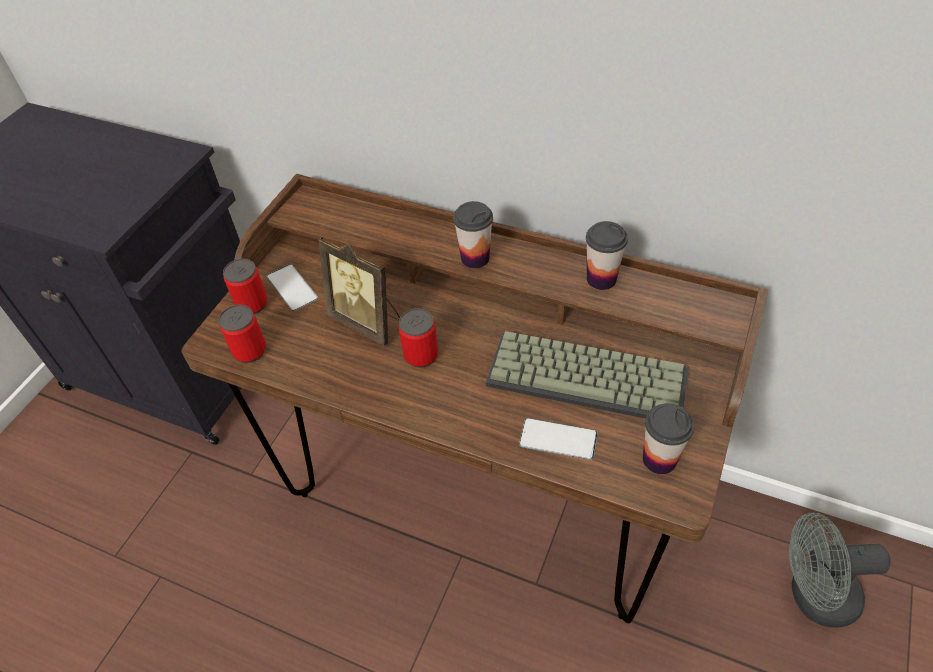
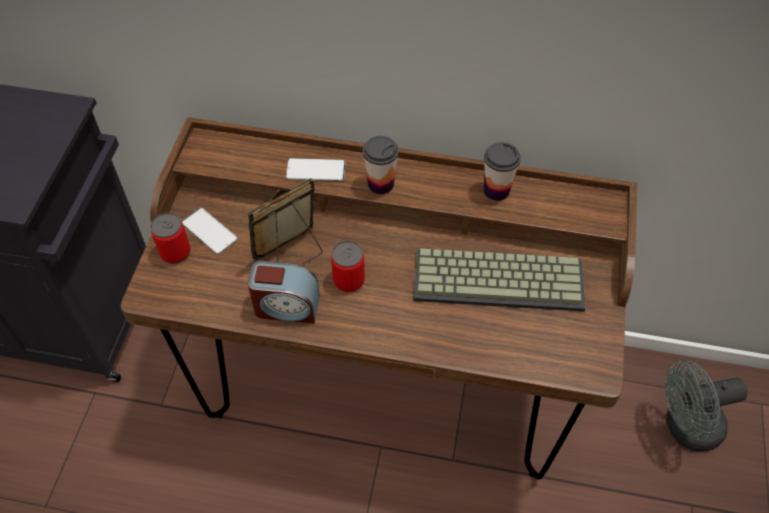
camera: 15 degrees left, 5 degrees up
(250, 351) = (188, 298): can -> none
(347, 373) = (286, 306): none -> alarm clock
(368, 321) = (291, 255): picture frame -> picture frame turned 120 degrees clockwise
(558, 439) = (486, 339): phone -> phone (316, 170)
(659, 459) = (573, 343): cup -> none

